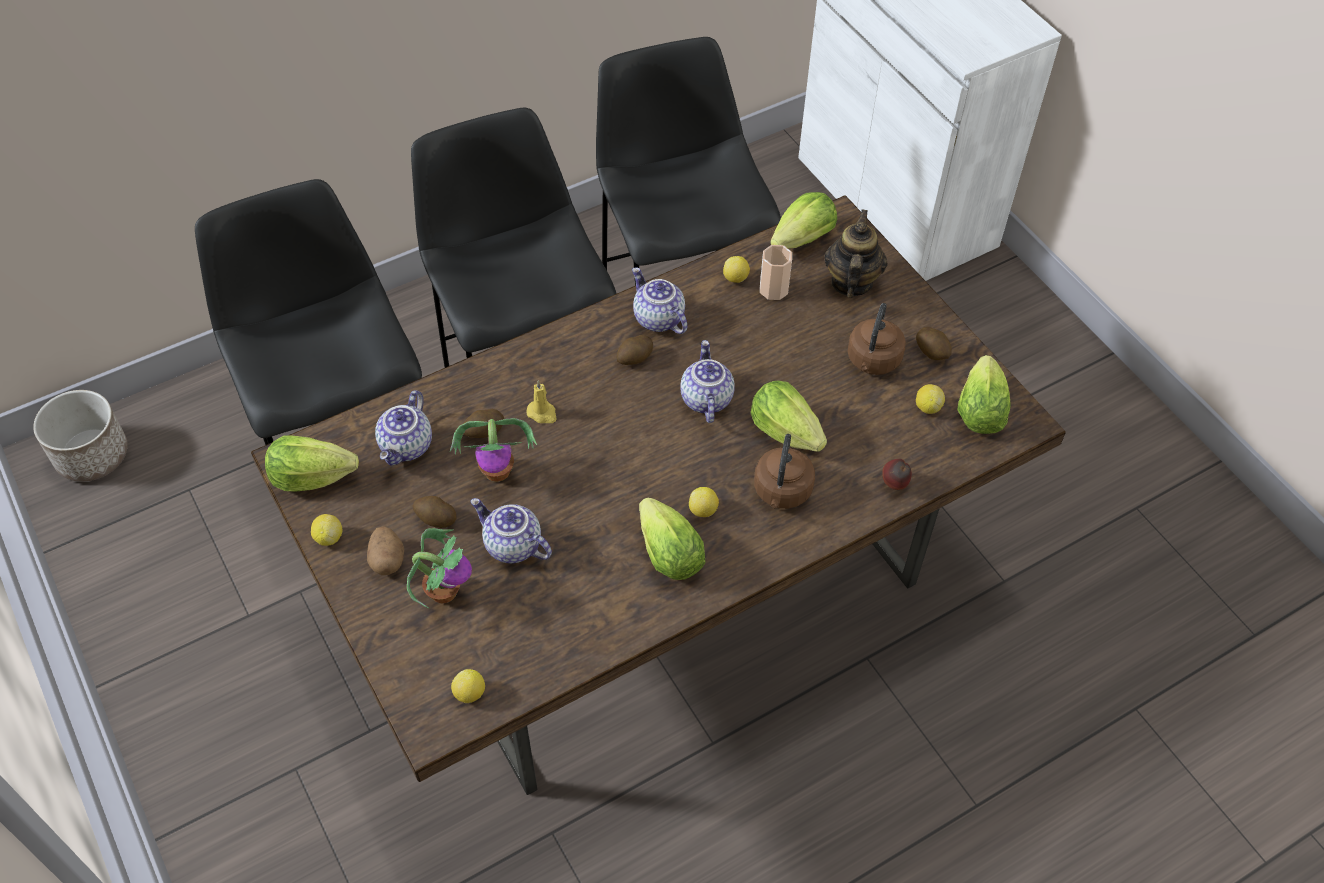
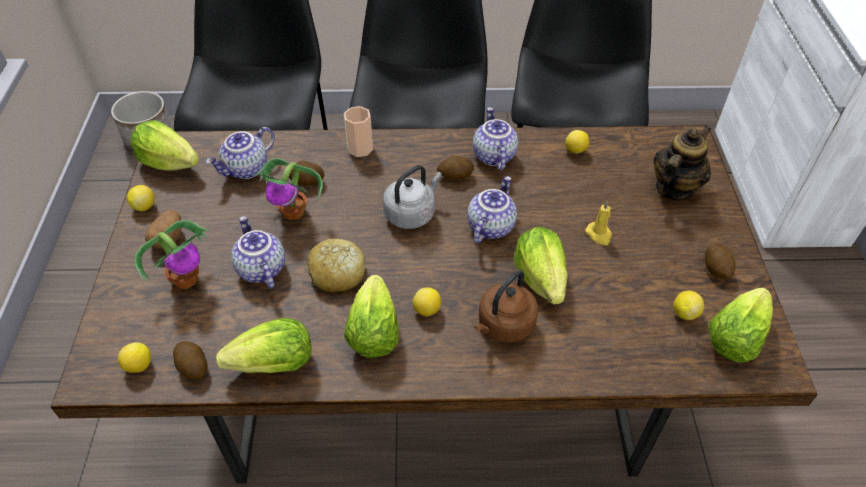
camera: 30 degrees right, 5 degrees down
(435, 519) = (224, 225): potato -> potato (193, 366)
(542, 413) = (357, 186): yellow candle -> yellow candle (599, 235)
(592, 513) = (337, 273): none -> bread
(620, 419) = (411, 213): none -> grey kettle
(773, 289) = (602, 169): cup -> cup (360, 148)
(803, 239) = (651, 143): lettuce -> lettuce (274, 364)
(872, 361) = (655, 255): brown kettle -> none
(894, 485) = (612, 366): apple -> none

